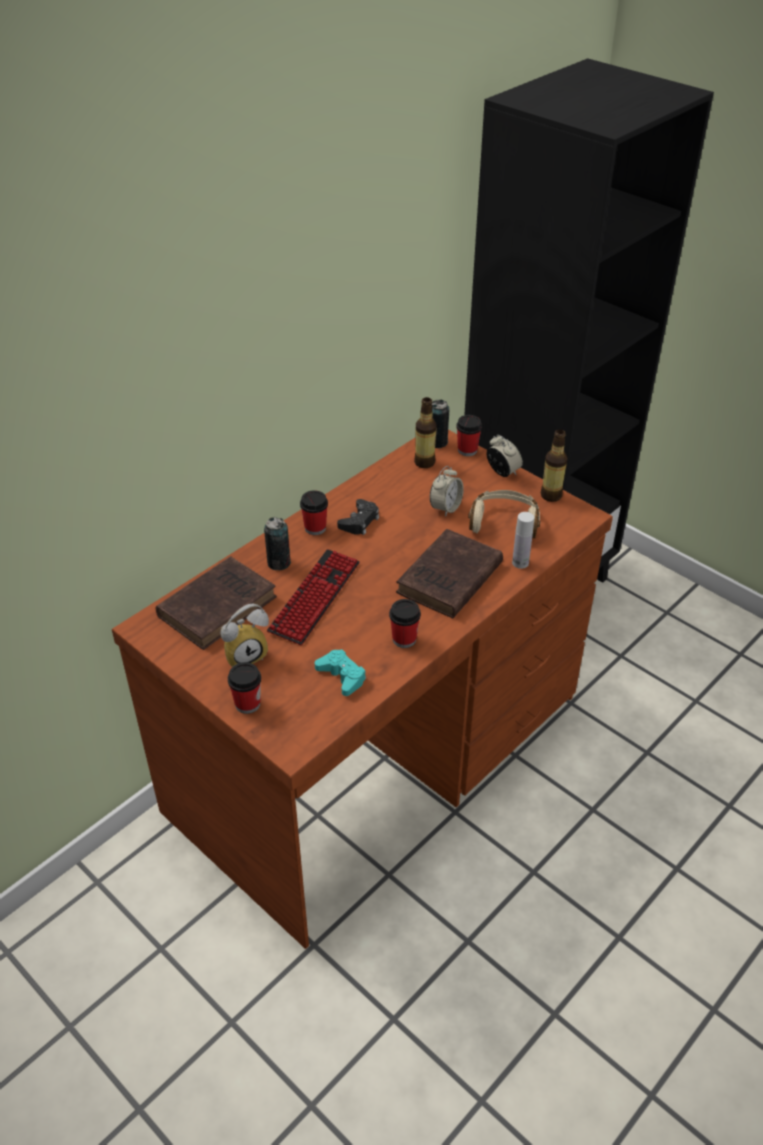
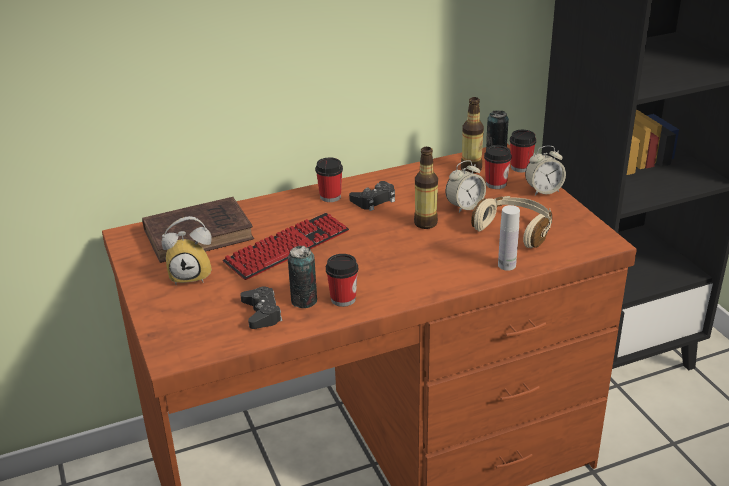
camera: 25 degrees right, 10 degrees down
(247, 704) = (162, 312): cup -> cup (496, 184)
(279, 563) = (277, 215): can -> can (304, 301)
(342, 676) = (262, 313): turquoise game controller -> black game controller
(448, 580) = (422, 263): brown book -> none
(502, 472) = (543, 190): alarm clock -> alarm clock turned 90 degrees clockwise
(551, 495) = (580, 218): bottle -> bottle (425, 223)

